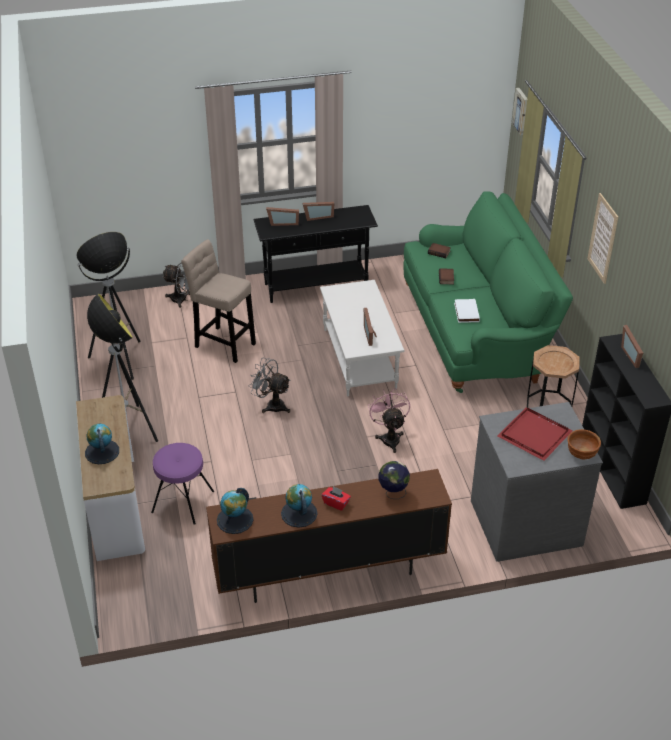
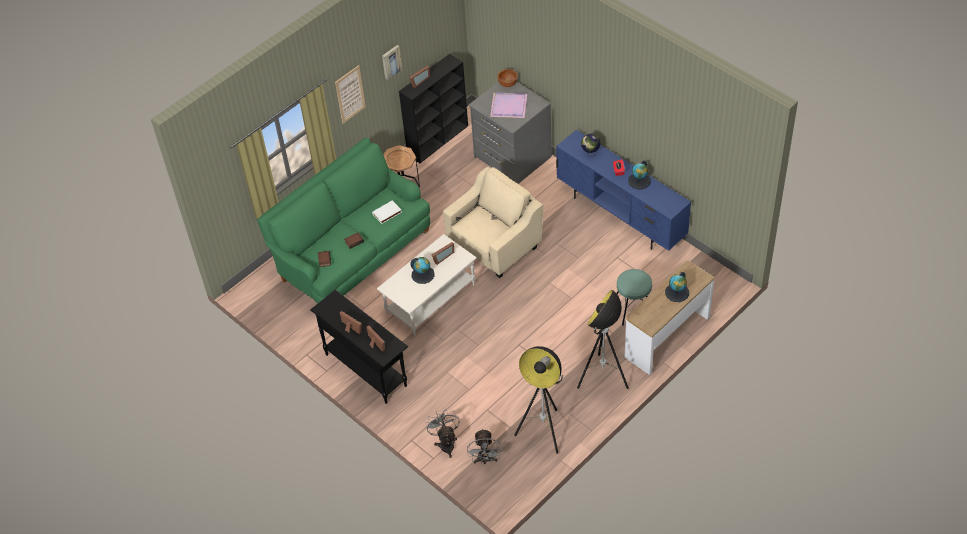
camera: 120 degrees left, 10 degrees up
(183, 502) = (633, 308): purple stool -> turquoise stool
(223, 343) = (476, 384): beige stool -> none
(235, 520) = (668, 202): globe -> globe (423, 274)
(271, 405) = (515, 318): grey fan -> grey fan (485, 460)
(328, 572) = (621, 216): brown tv stand -> blue tv stand
(389, 437) = (494, 245): pink fan -> beige armchair
(521, 111) = (213, 185): picture -> picture (391, 61)
(536, 435) = (508, 105): red tray -> purple tray

